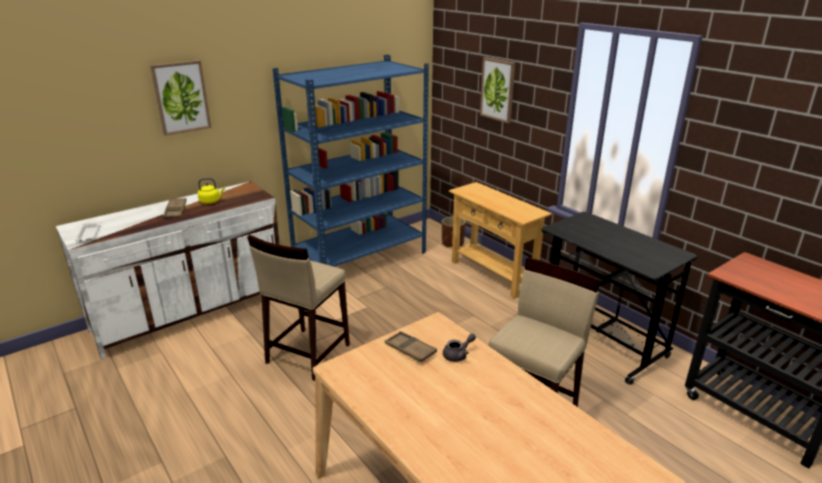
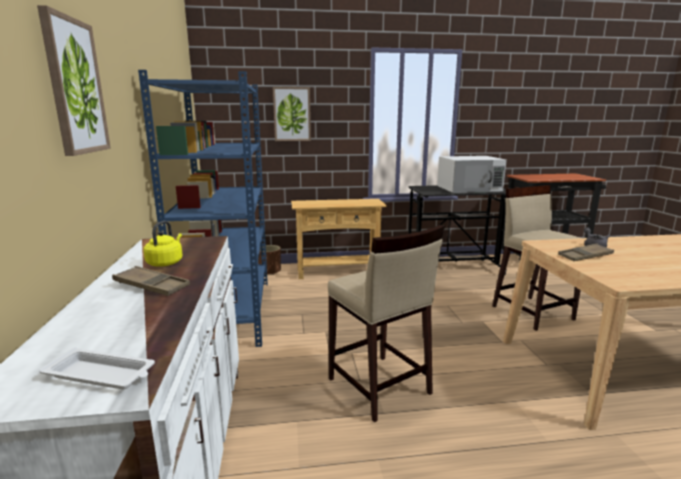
camera: 60 degrees left, 10 degrees down
(629, 245) = (469, 188): none -> white microwave

